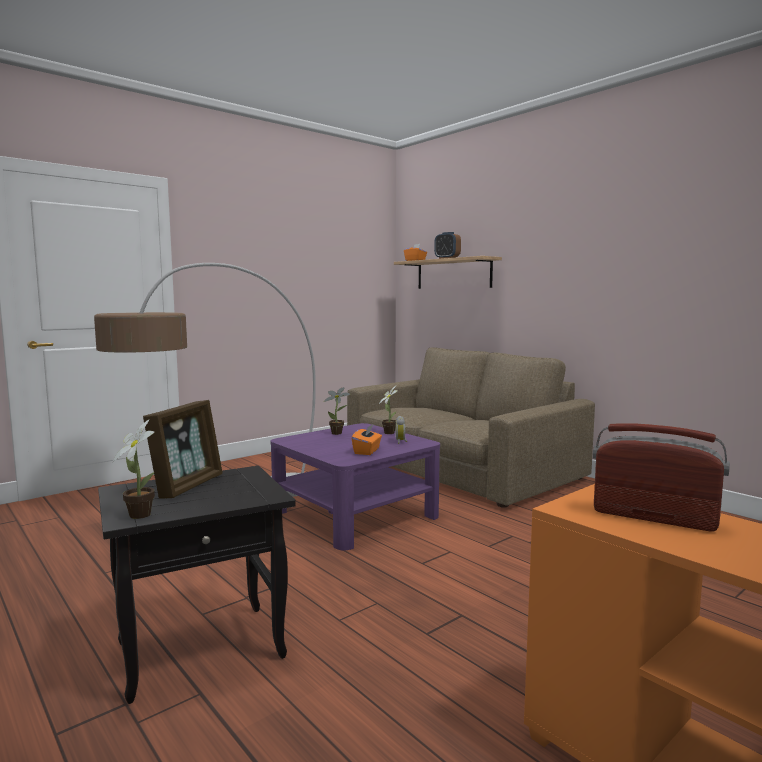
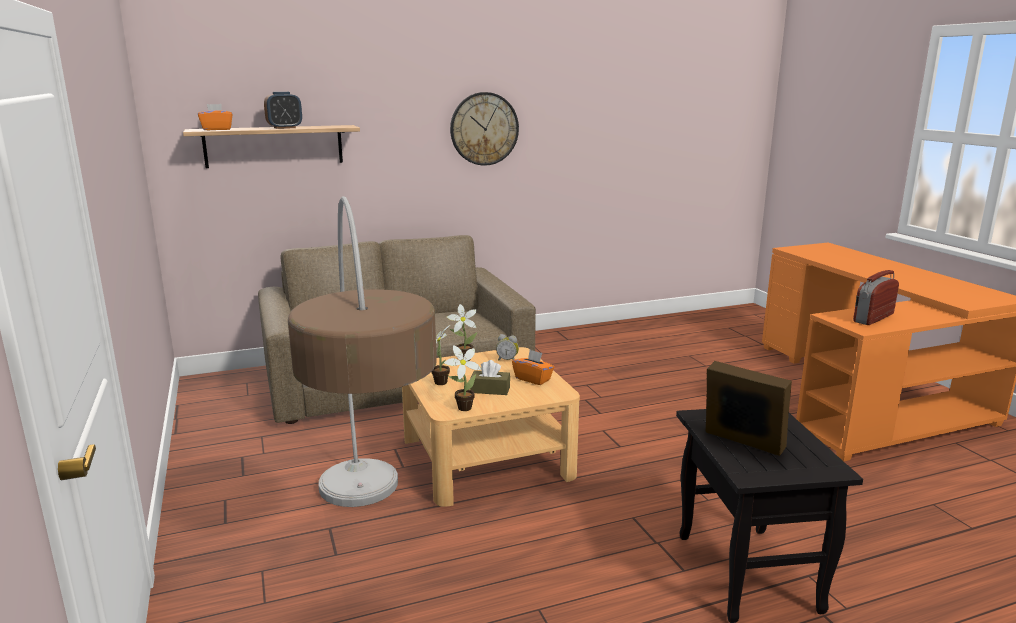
camera: 70 degrees left, 10 degrees up
(139, 513) = (820, 463): potted plant -> potted plant (462, 408)
(333, 444) = (490, 390): none -> brown tissue box
(356, 514) = (487, 456): purple coffee table -> beige coffee table
(609, 257) = (484, 129): none -> wall clock

